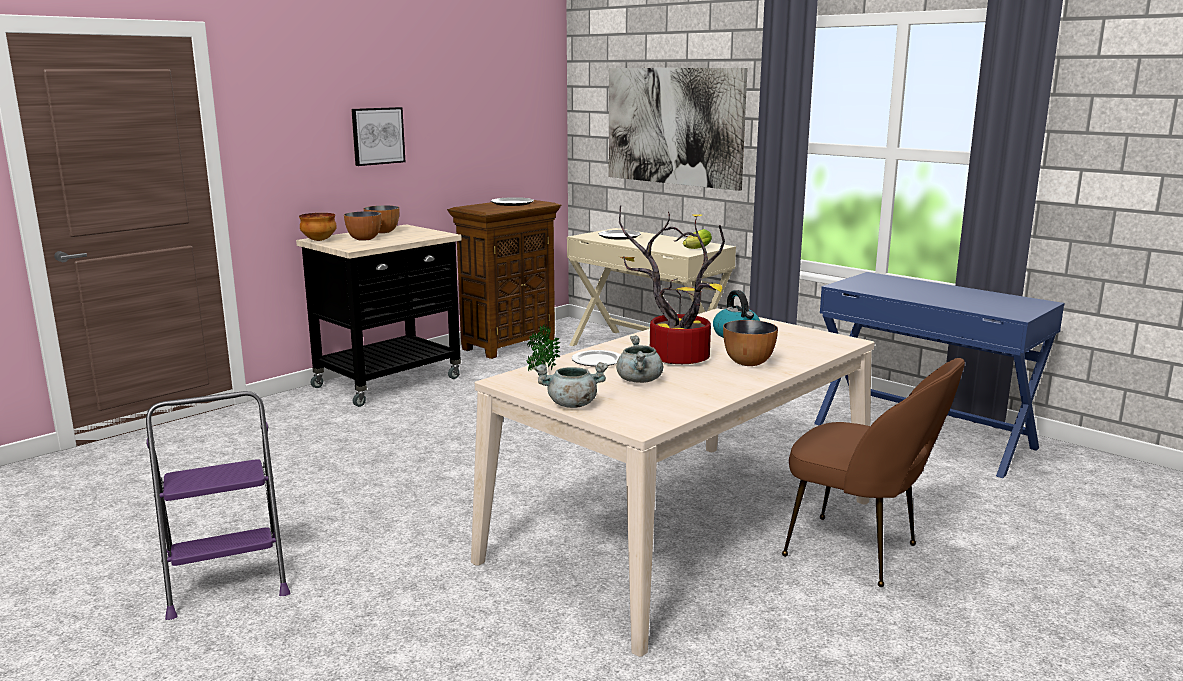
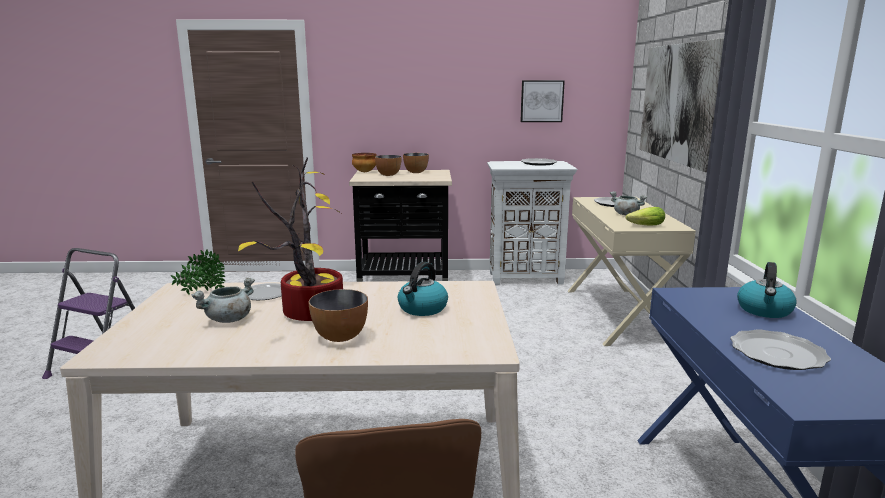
camera: 45 degrees right, 0 degrees up
(377, 136) = (431, 101): picture -> picture (541, 101)
(509, 344) = (526, 278): brown cabinet -> white cabinet
(572, 404) = (138, 320): grey cooking pot -> grey cooking pot (625, 214)
(902, 283) = (764, 310): none -> kettle
(958, 300) = (777, 353): none -> plate

